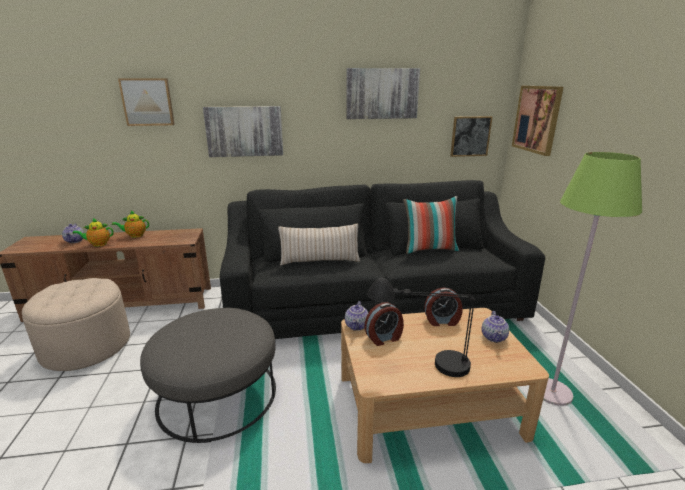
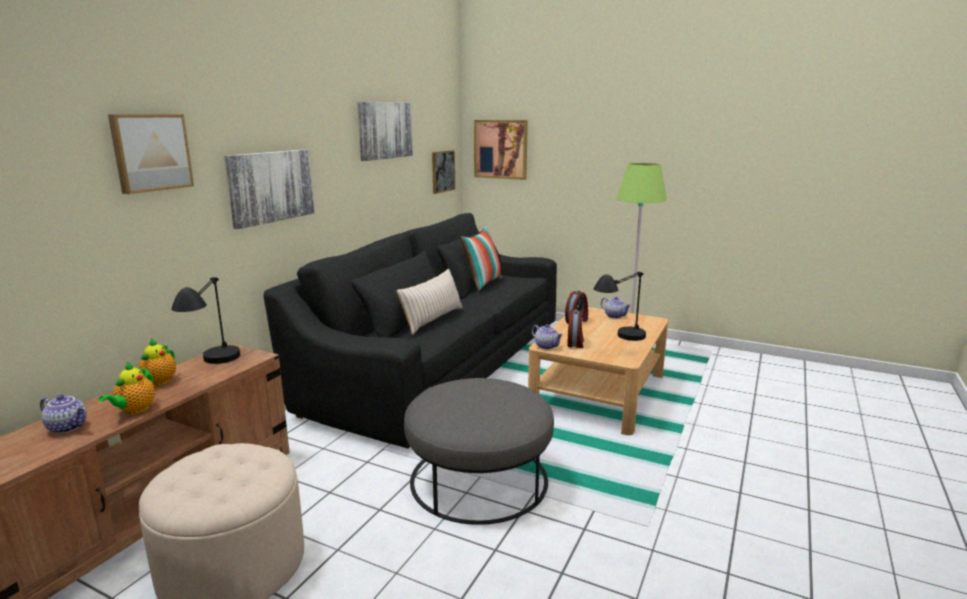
camera: 55 degrees left, 5 degrees down
(160, 239) = (214, 369): none -> black table lamp

